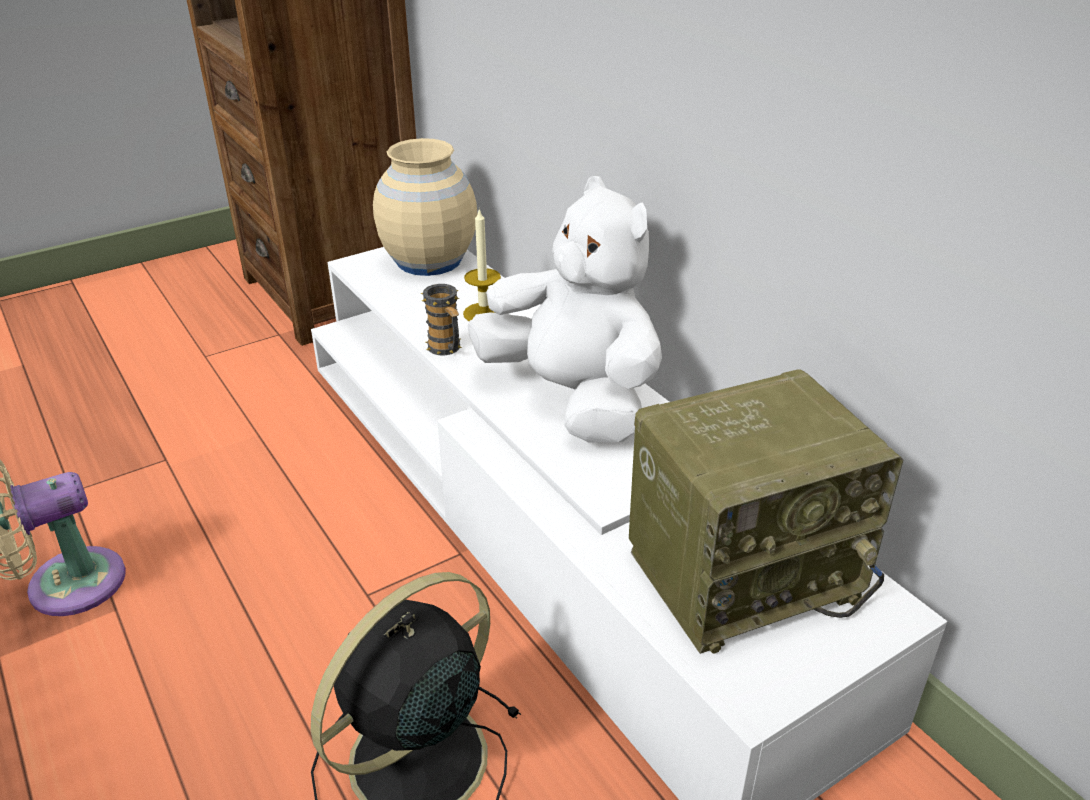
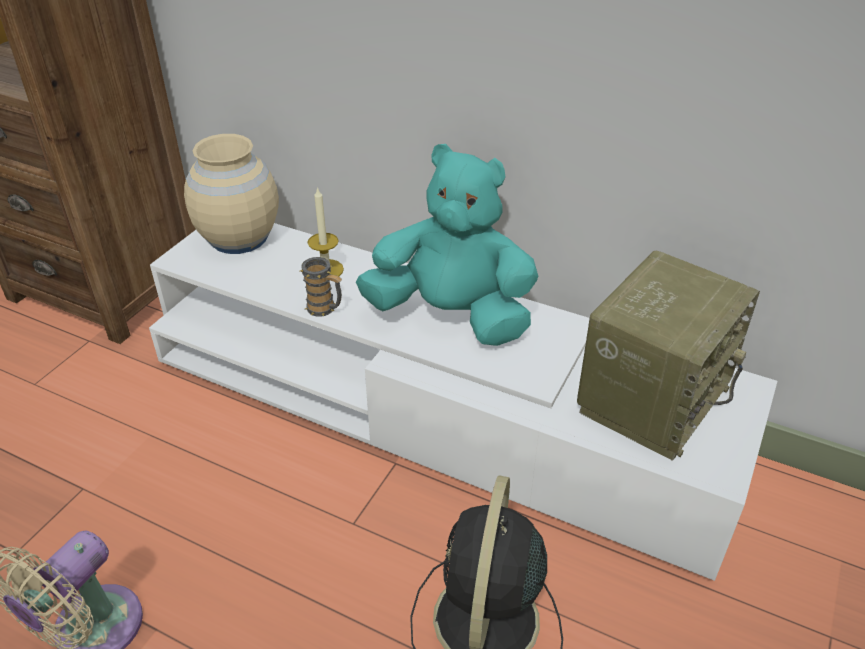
camera: 30 degrees left, 5 degrees up
(573, 398) = (452, 316): white plush toy -> turquoise plush toy

